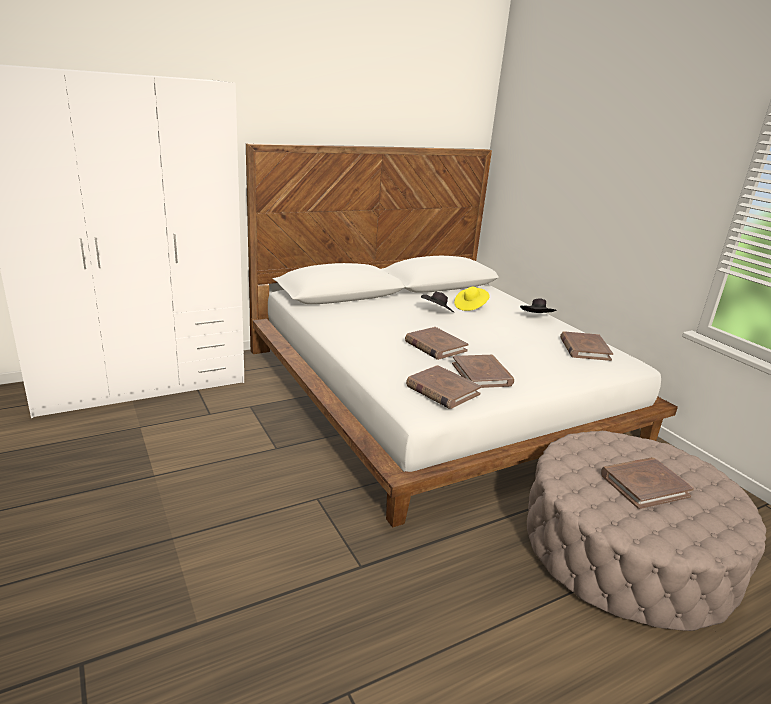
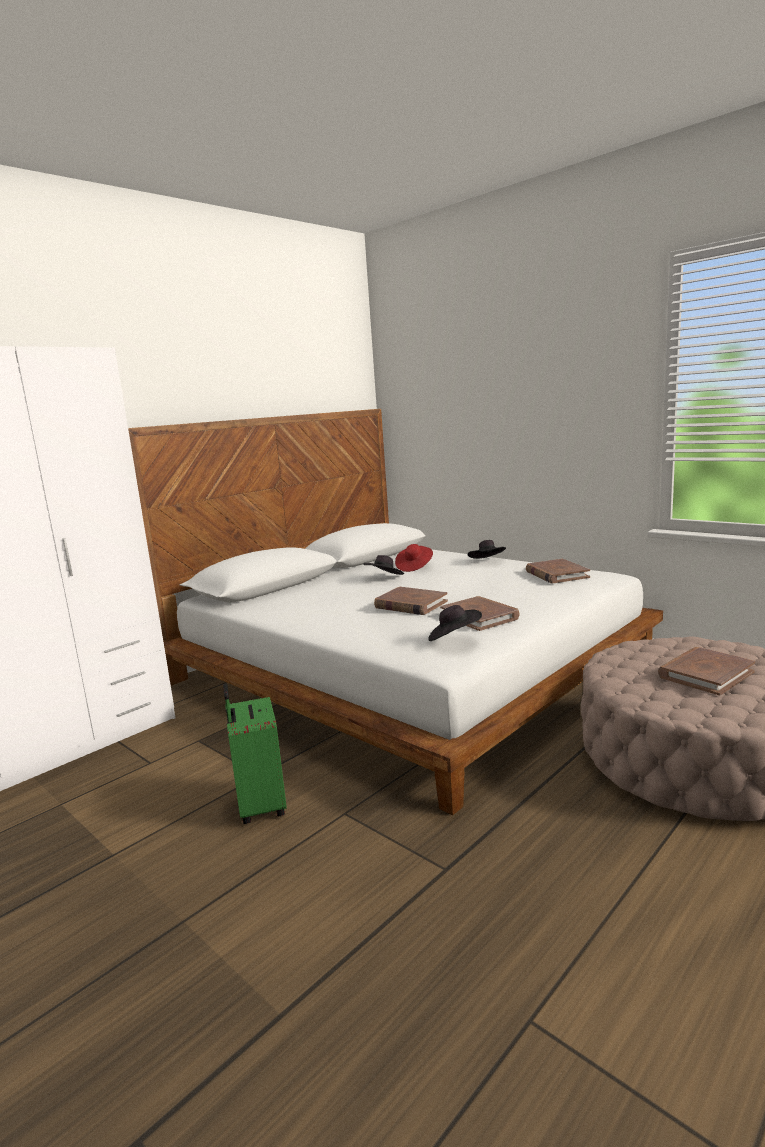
camera: 15 degrees left, 10 degrees down
(263, 473) = (260, 806): none -> green suitcase
(442, 390) = (454, 638): brown book -> black hat
(470, 306) = (414, 567): yellow hat -> red hat

